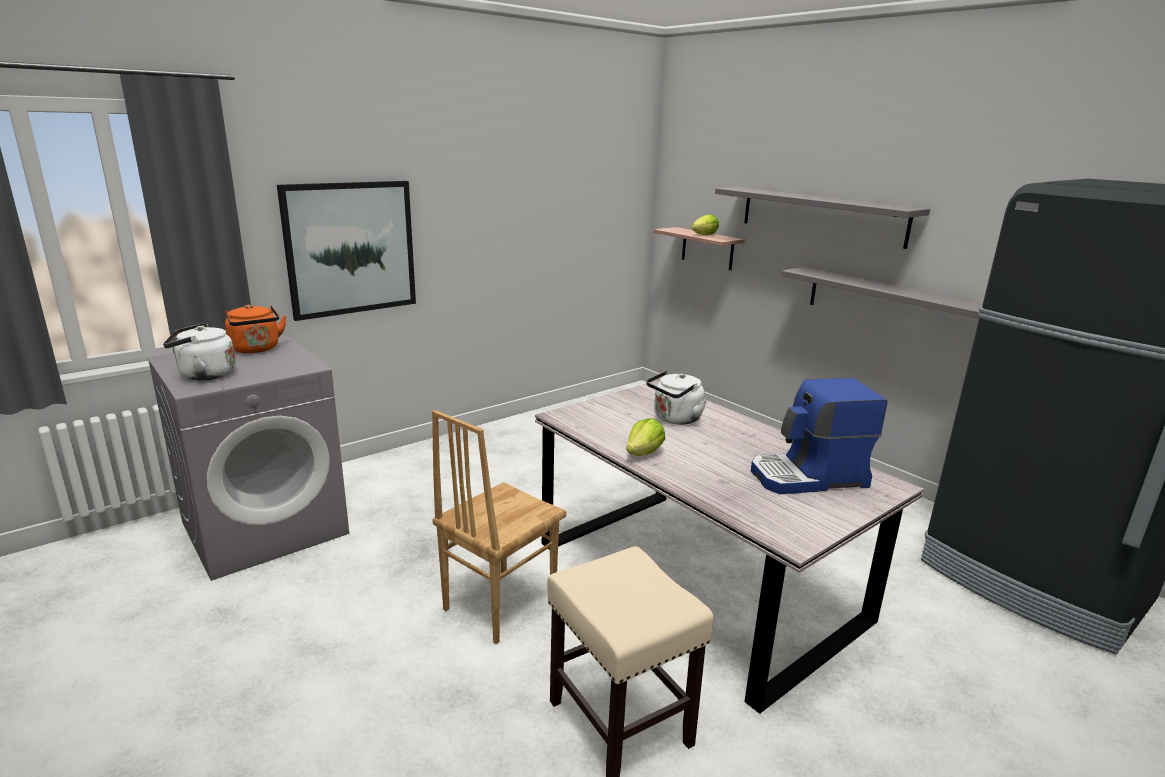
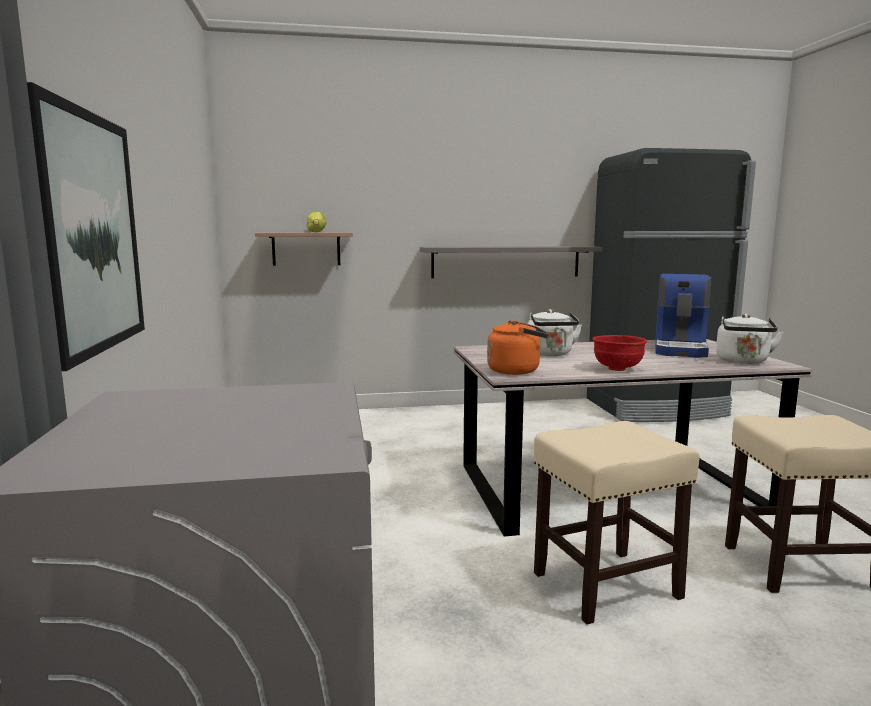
camera: 60 degrees left, 10 degrees down
(204, 375) = (246, 446): white kettle -> white kettle (743, 361)
(256, 349) = (150, 409): orange kettle -> orange kettle (516, 371)
(498, 604) = (605, 586): brown chair -> beige stool
(644, 453) = (617, 369): lettuce -> red bowl
(821, 215) = (428, 201): grey shelf -> none

